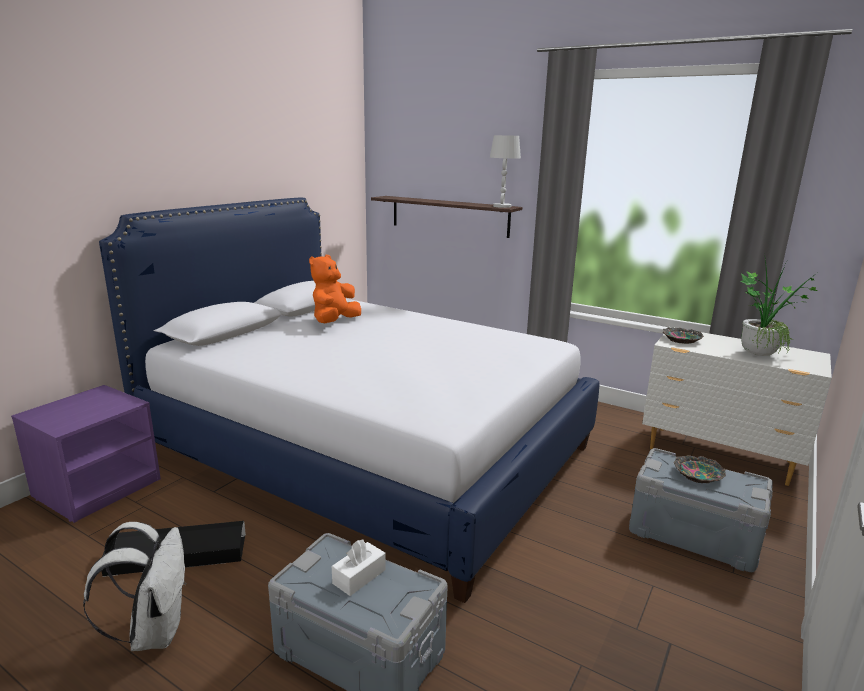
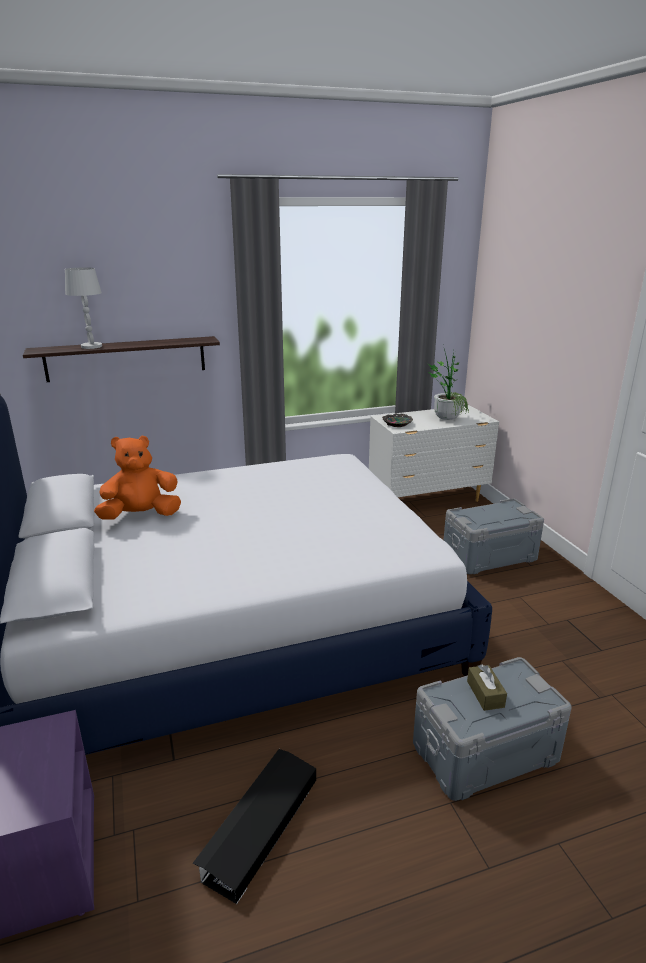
camera: 50 degrees left, 5 degrees up
(154, 631) = (363, 879): white backpack -> none
(334, 322) = (141, 516): orange plush toy -> orange plush toy turned 90 degrees clockwise
(359, 576) = (485, 694): white tissue box -> brown tissue box
(502, 206) = (200, 339): white table lamp -> white table lamp (92, 346)
(697, 475) = (488, 515): bowl -> none

